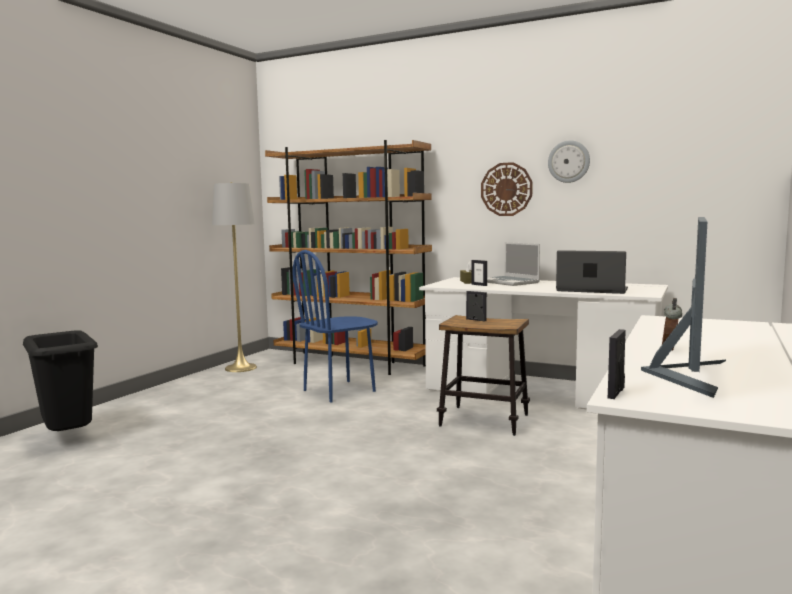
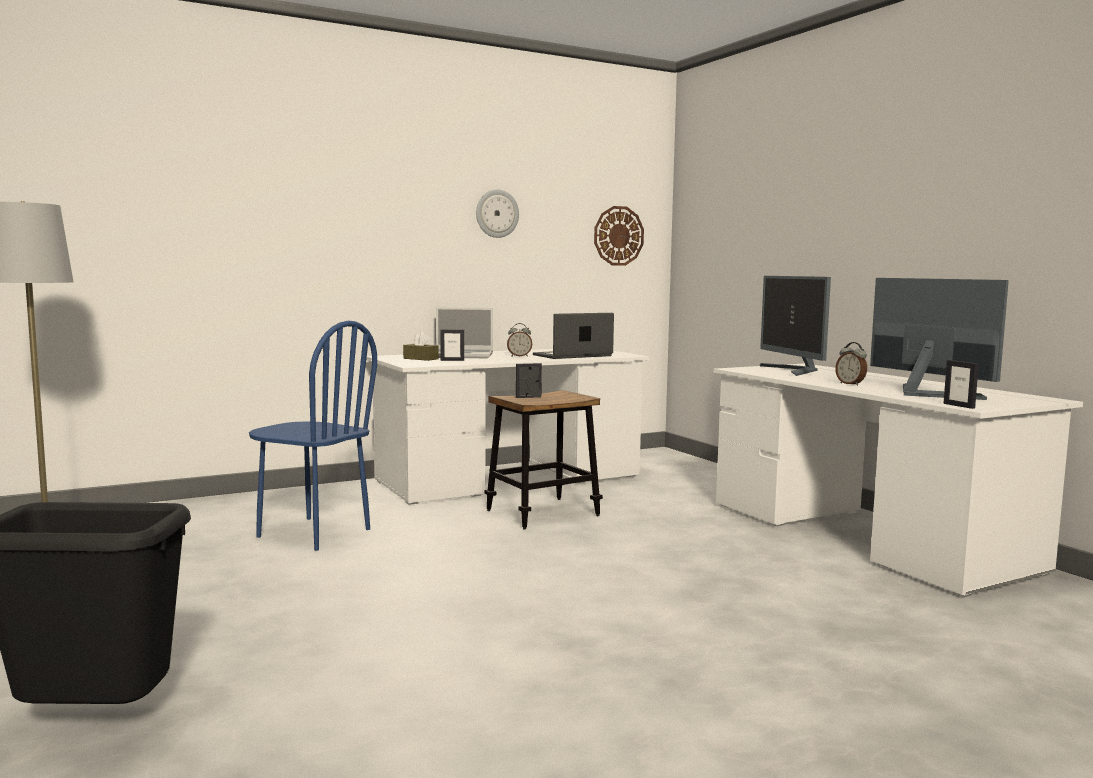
camera: 55 degrees left, 0 degrees up
(339, 391) = (313, 533): blue chair -> blue chair turned 60 degrees counterclockwise
(352, 364) = (220, 504): brown bookcase -> none
(506, 189) = (428, 241): wall clock -> wall clock (618, 236)
(546, 286) = (519, 356): none -> alarm clock
(712, 328) = (794, 371): none -> monitor

